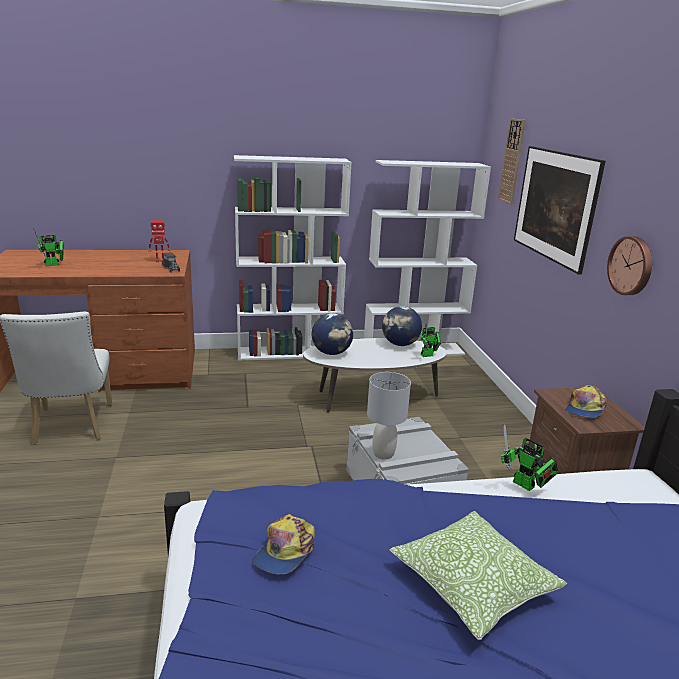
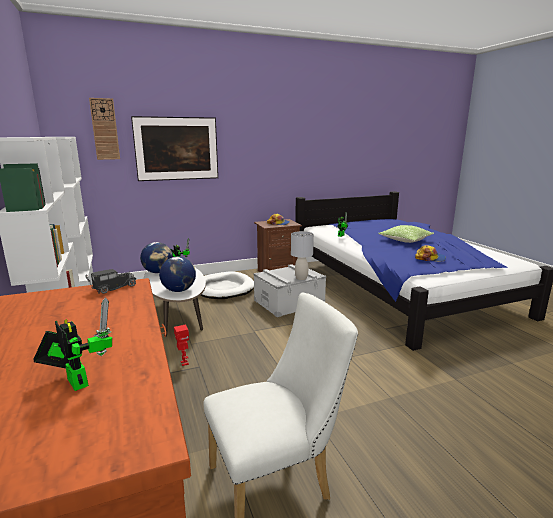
camera: 100 degrees left, 5 degrees down
(160, 261) = (66, 301): toy robot -> toy robot (184, 363)
(467, 436) = (223, 288): none -> white dog bed
(631, 265) = (252, 161): wall clock -> none

